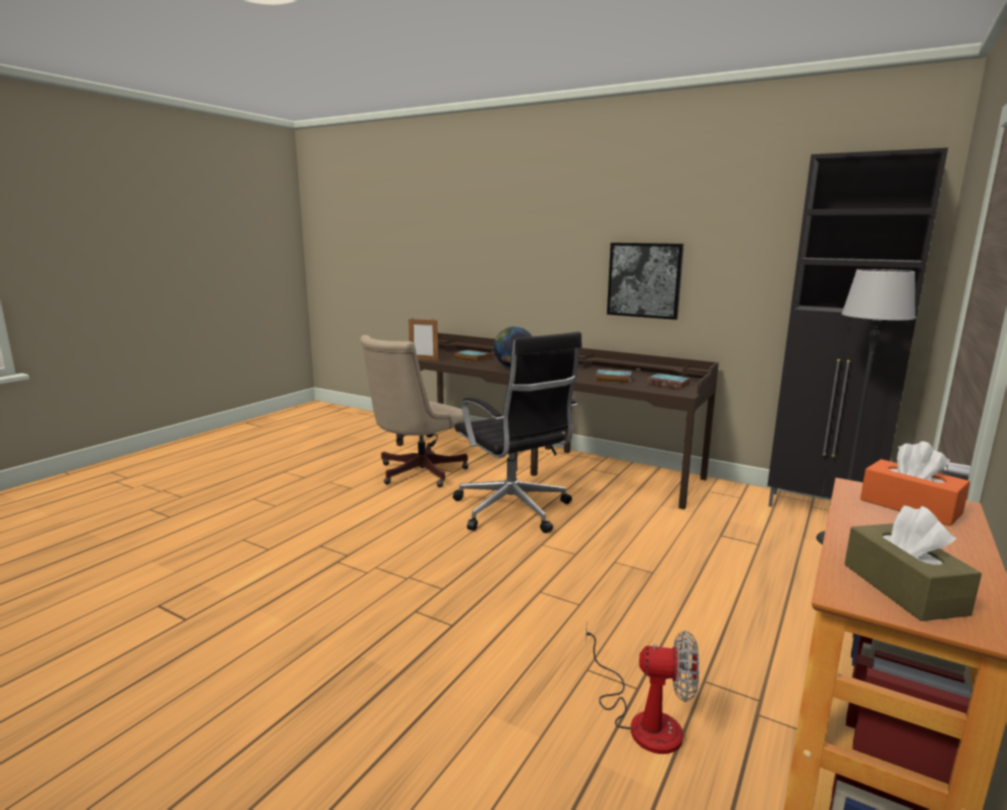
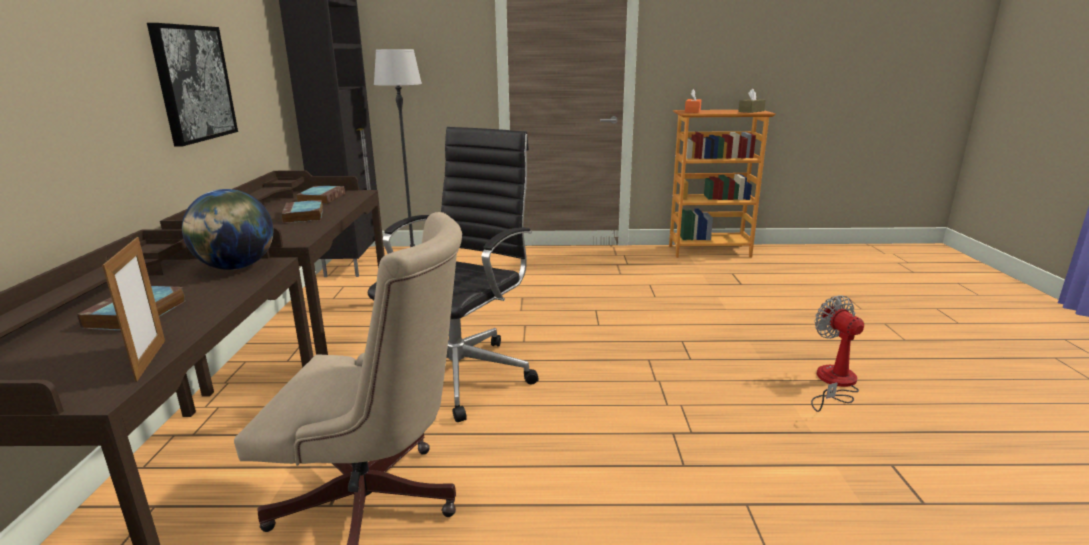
camera: 120 degrees left, 5 degrees up
(643, 719) = (668, 280): fan -> fan (834, 383)

